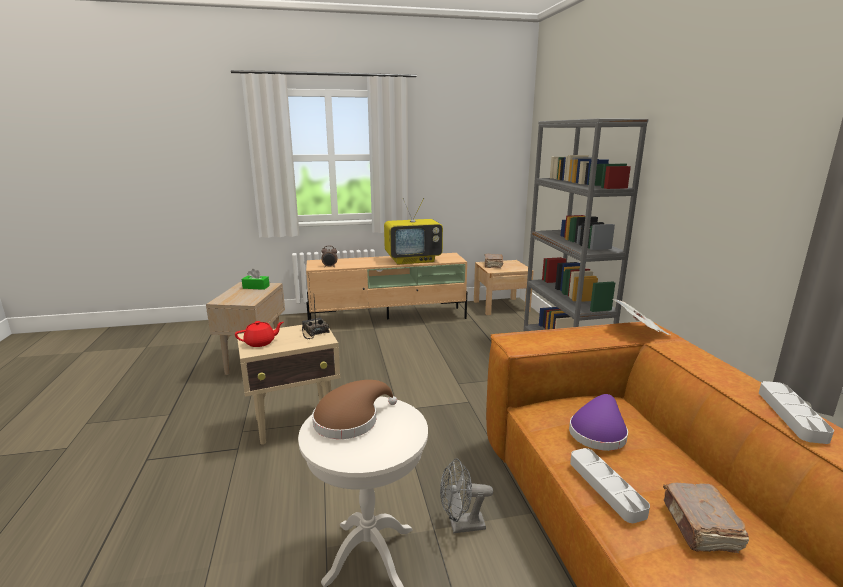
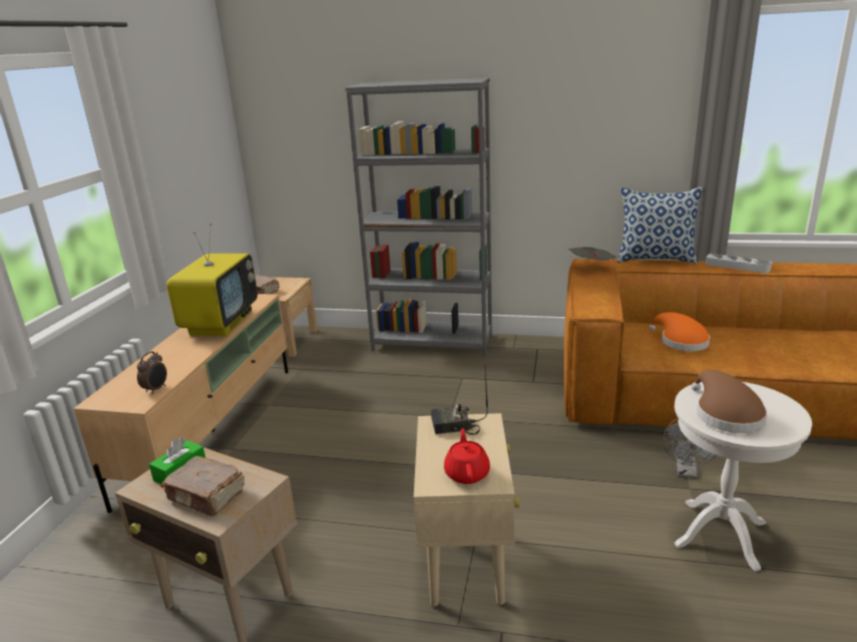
camera: 65 degrees left, 5 degrees up
(598, 432) = (680, 341): purple hat -> orange hat
(606, 487) = (750, 358): grey tray -> none
(700, 527) = (790, 343): brown book -> brown book (207, 496)
(724, 360) = (656, 259): none -> pillow

